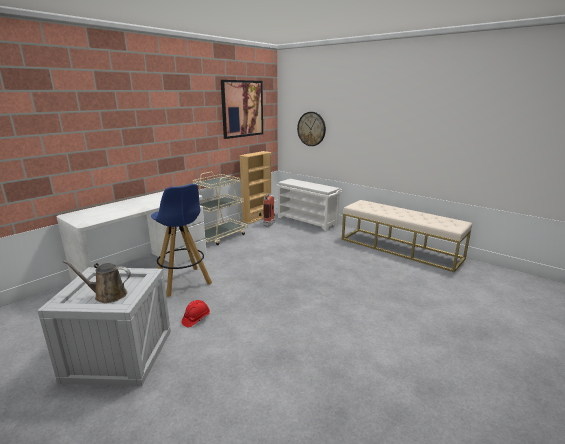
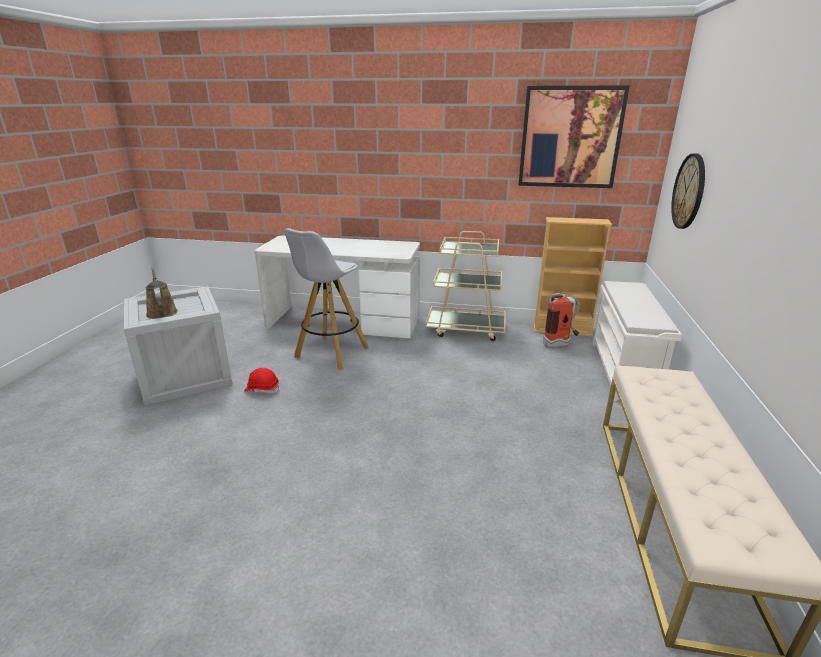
camera: 60 degrees right, 5 degrees up
(183, 282) = (331, 353): blue stool -> white stool

